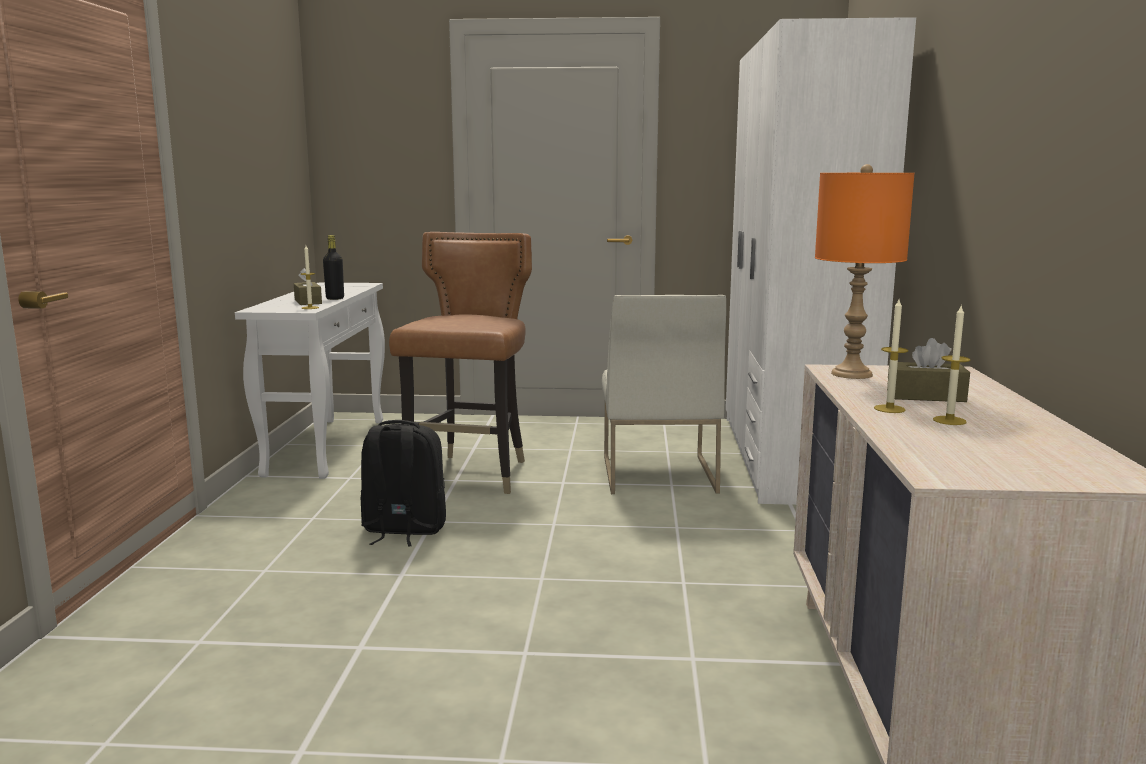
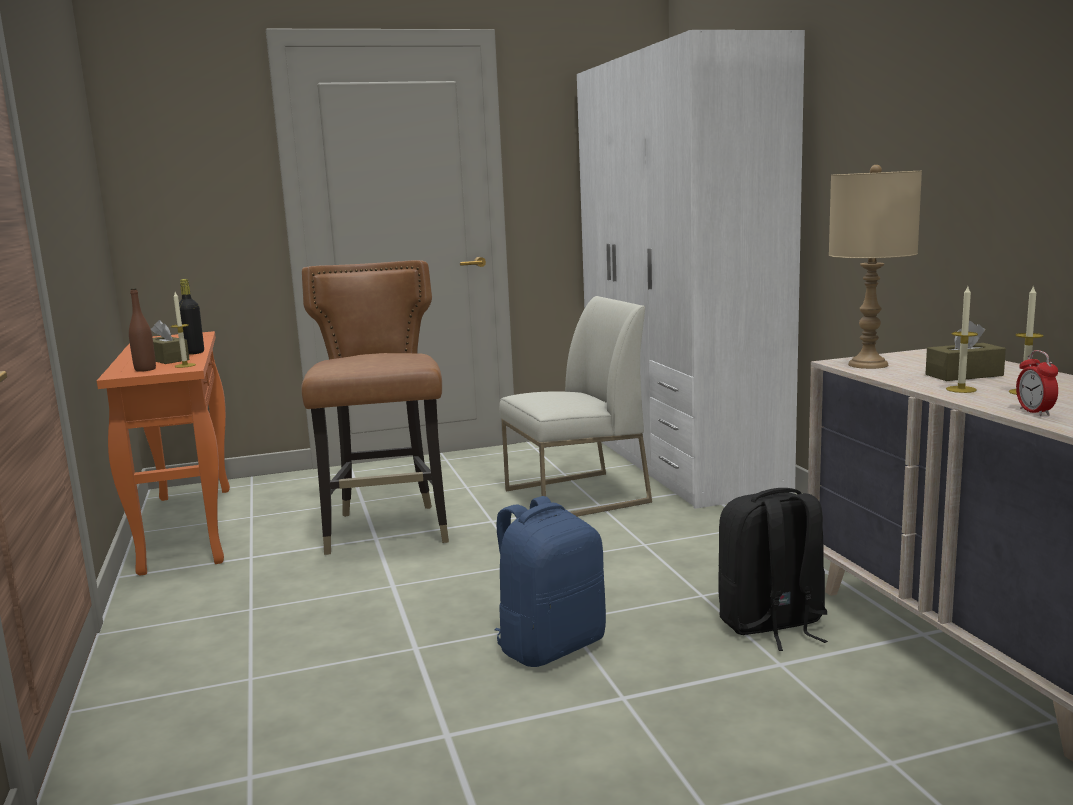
camera: 20 degrees left, 0 degrees up
(279, 307) = (145, 369): none -> brown bottle
(327, 446) = (188, 527): white console table -> orange console table
(403, 530) = (370, 601): black backpack -> black backpack (772, 624)
(508, 596) = (551, 645): none -> blue backpack
(657, 474) = (575, 497): white chair -> white chair turned 90 degrees counterclockwise
(851, 374) = (868, 365): orange table lamp -> beige table lamp
(913, 440) = (1034, 412): none -> alarm clock

